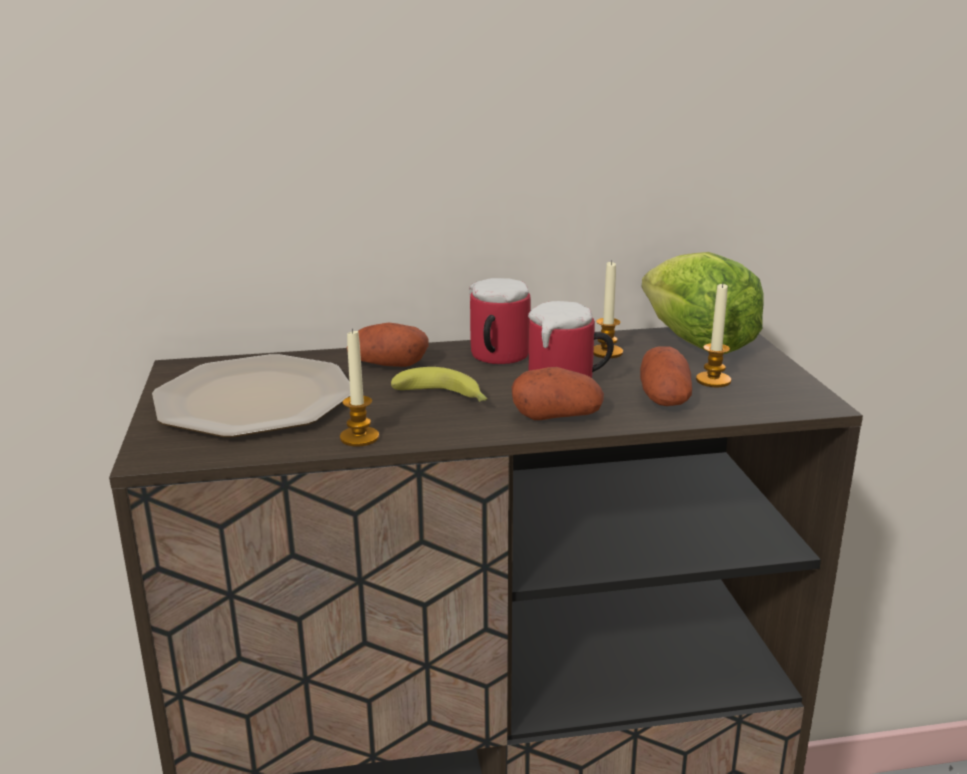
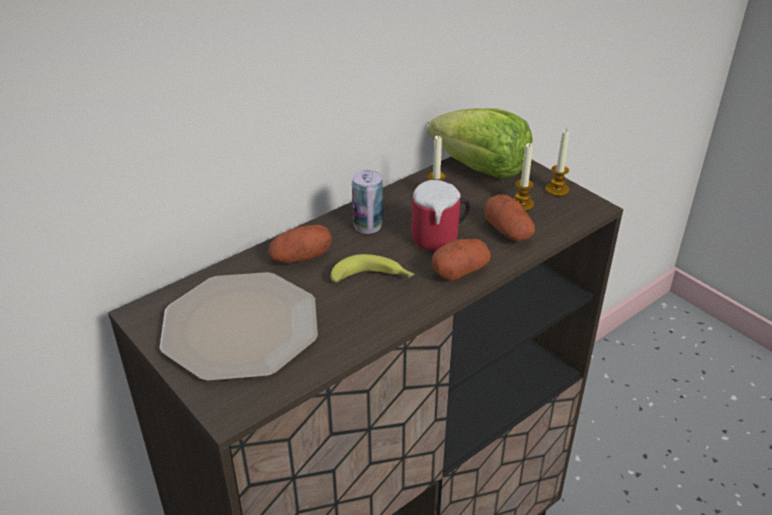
camera: 30 degrees left, 15 degrees up
(359, 437) = (355, 338): candle -> candle (557, 190)
(495, 357) = (367, 225): mug -> can

